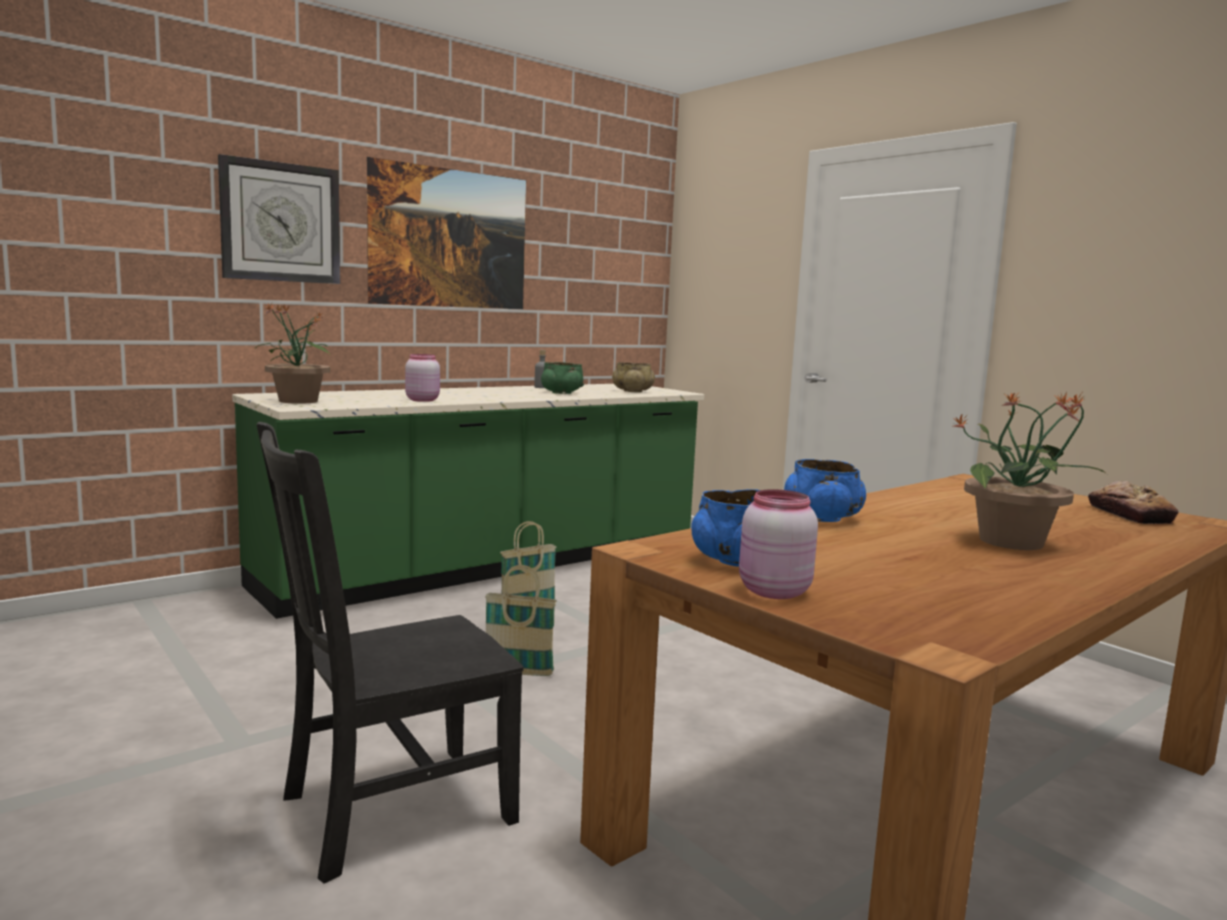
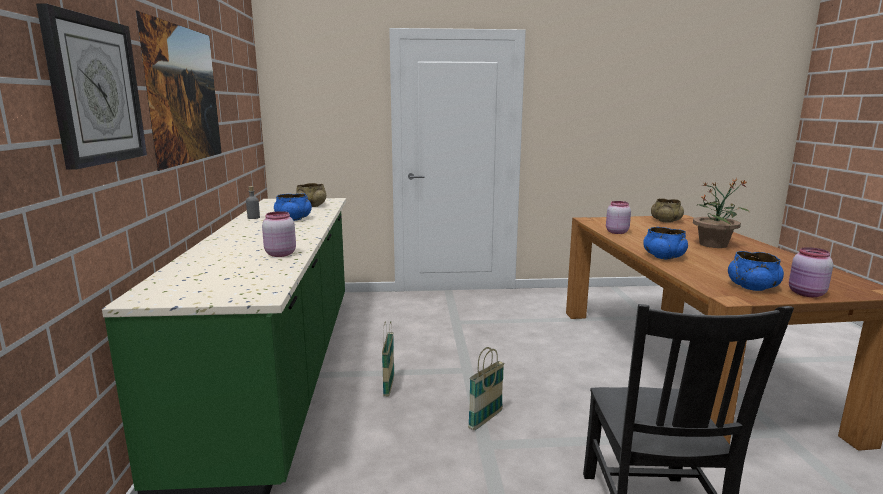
camera: 55 degrees left, 5 degrees up
(298, 401) = (223, 290): potted plant -> none
(561, 392) = (293, 219): green bowl -> blue bowl
(926, 494) = (616, 232): none -> pink jar
(1129, 514) = (665, 221): bread -> beige bowl

